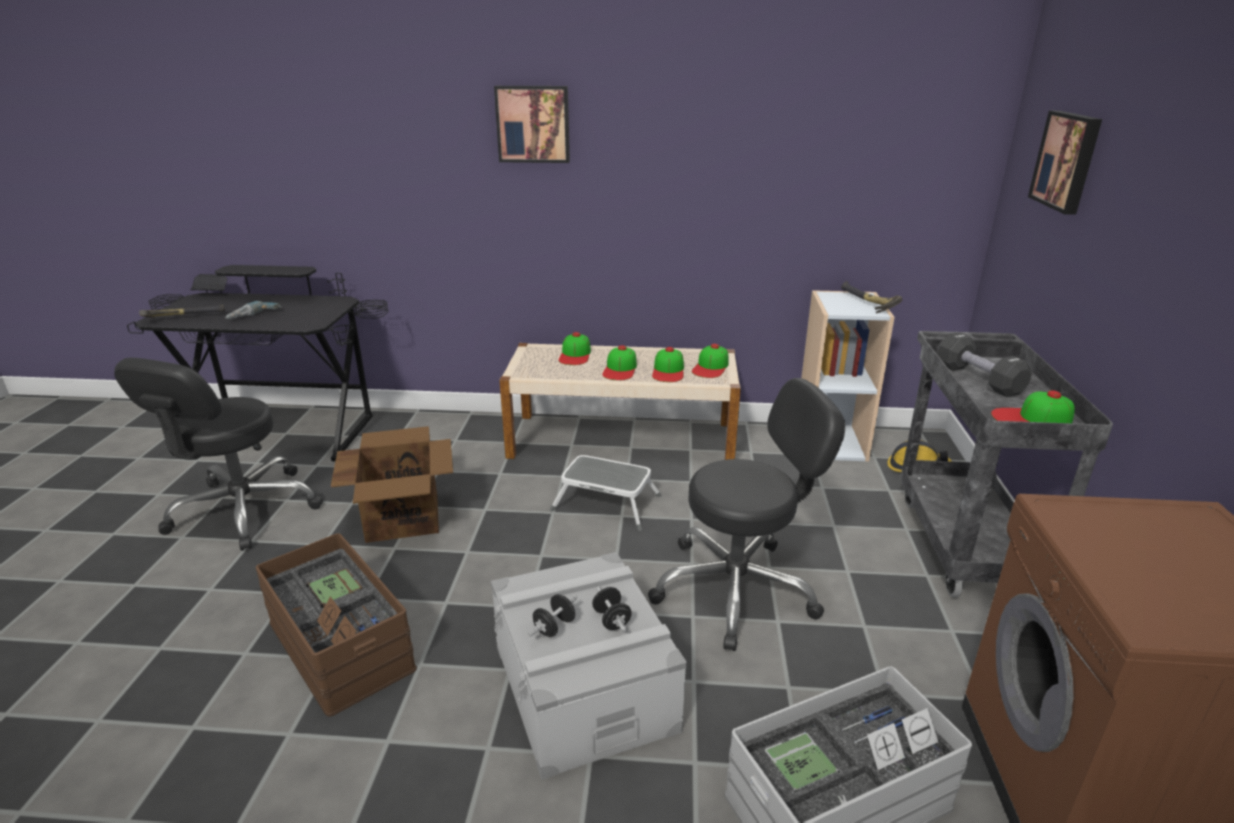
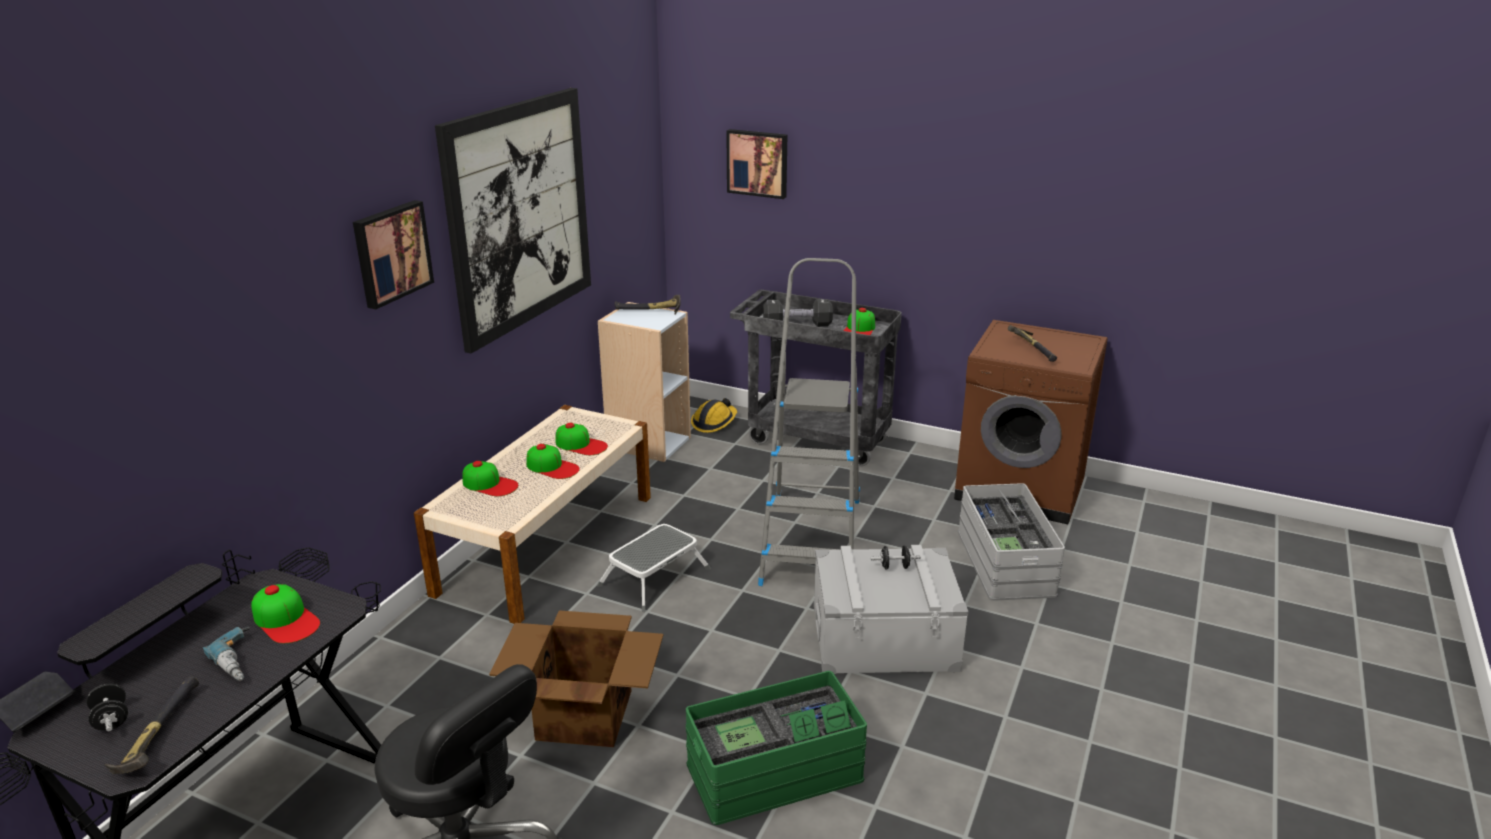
camera: 70 degrees left, 0 degrees up
(342, 644) = (774, 769): brown storage box -> green storage box
(554, 627) = (893, 592): black dumbbell -> black dumbbell (112, 719)
(709, 140) = (519, 215): none -> picture
(711, 367) = (593, 424): cap -> cap (286, 620)
(741, 588) = (812, 540): black office chair -> grey step ladder
(1147, 559) = (1034, 350): none -> hammer

